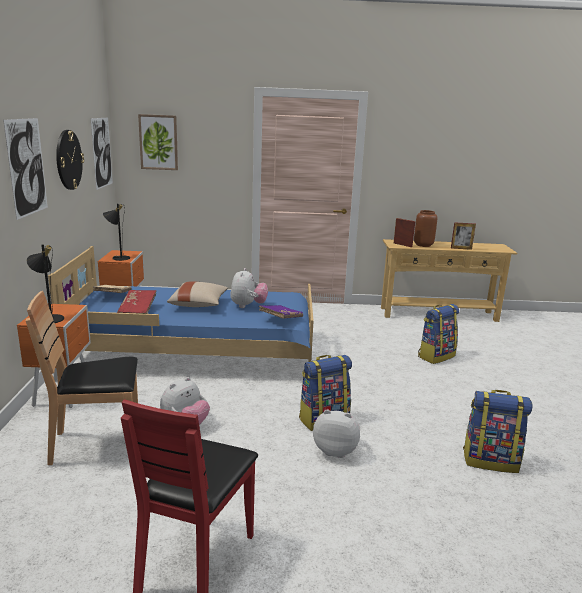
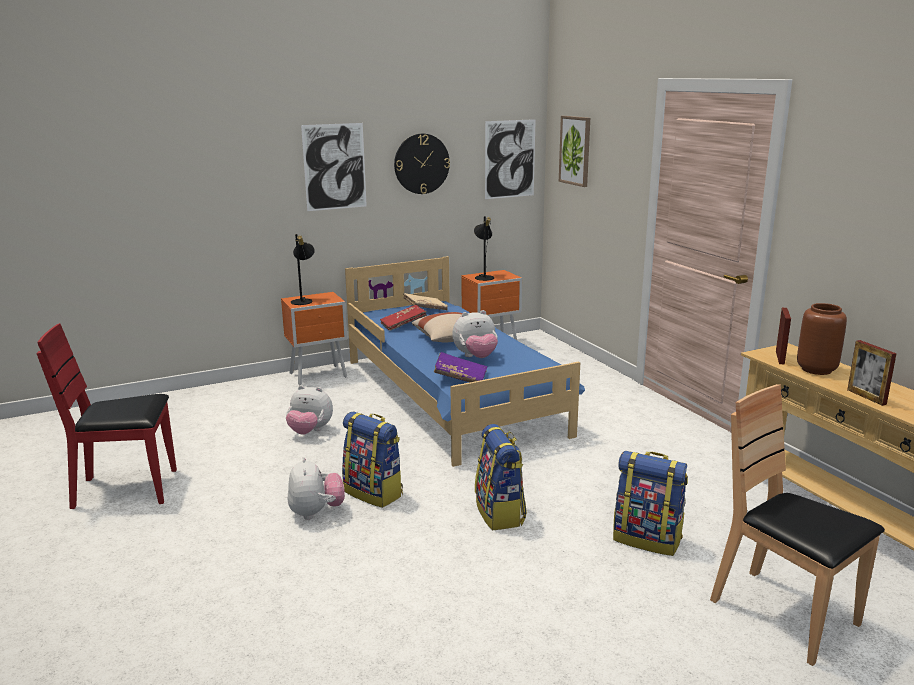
camera: 65 degrees right, 0 degrees up
(97, 444) = (254, 411): brown chair -> brown chair (784, 615)
(490, 460) = (367, 623): backpack -> backpack (500, 513)

